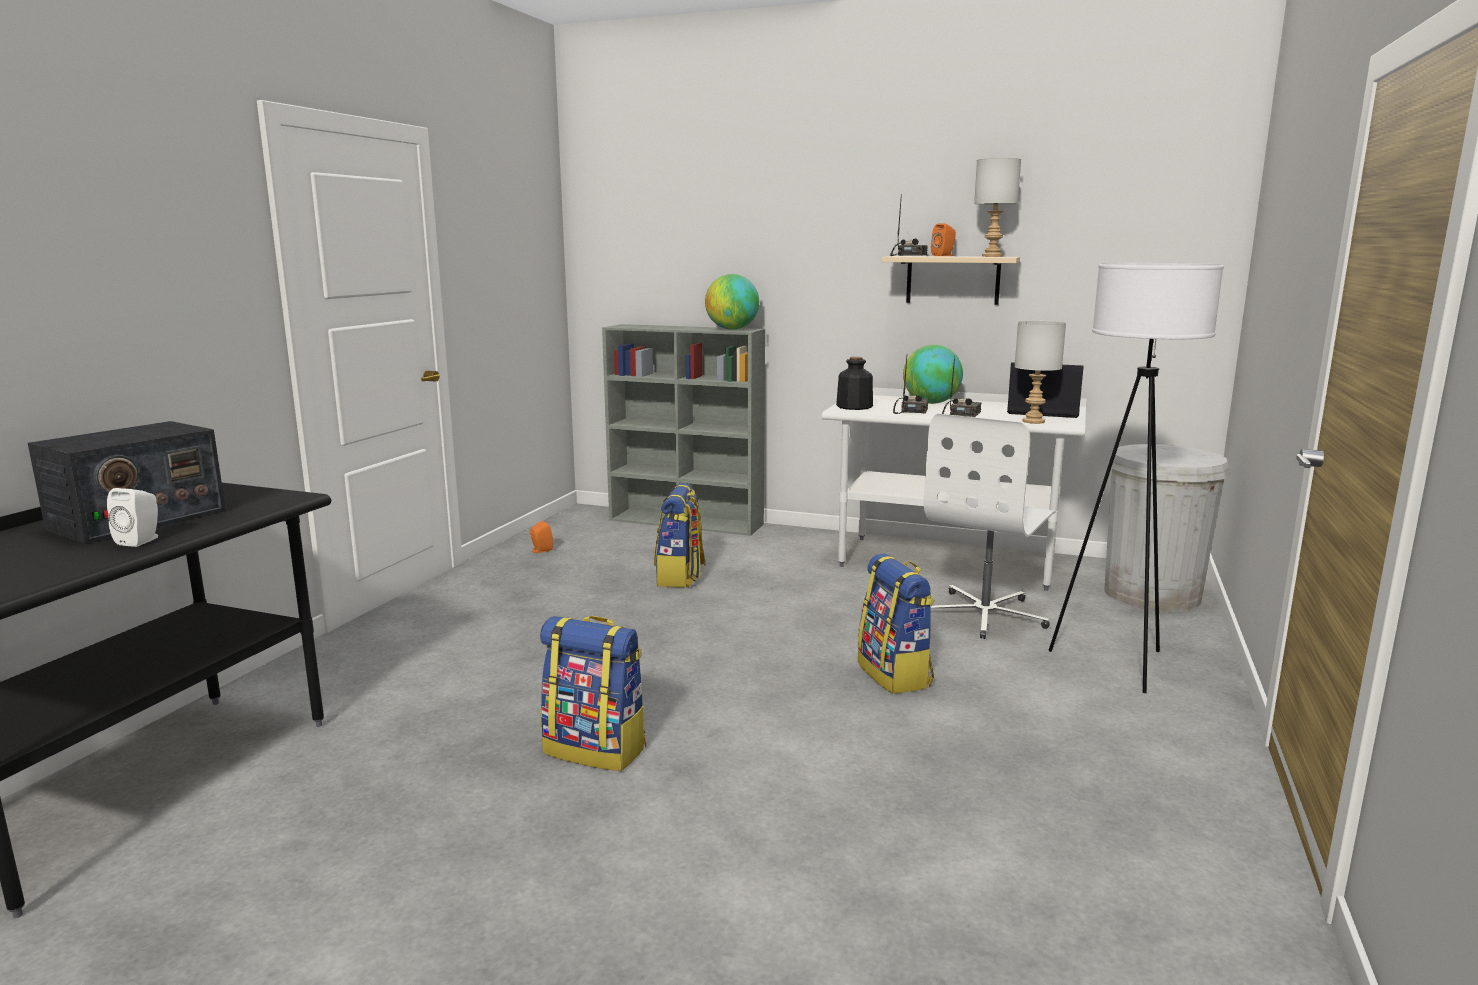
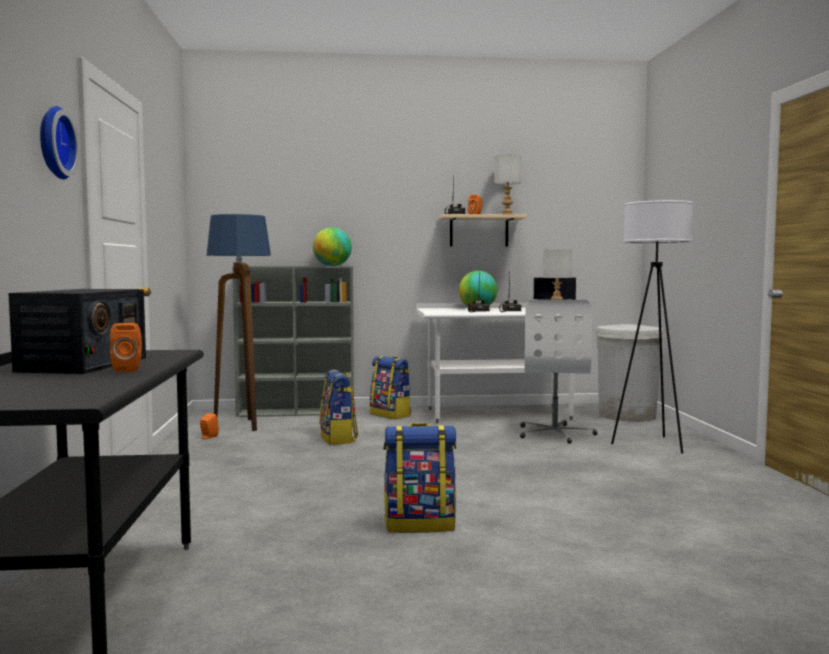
camera: 25 degrees left, 10 degrees down
(141, 540) = (128, 370): white speaker -> orange speaker
(193, 226) = (53, 143): none -> wall clock
(599, 537) = (242, 426): none -> floor lamp
(854, 407) = (437, 311): bottle -> none
(895, 675) = (546, 464): backpack -> backpack (391, 415)

